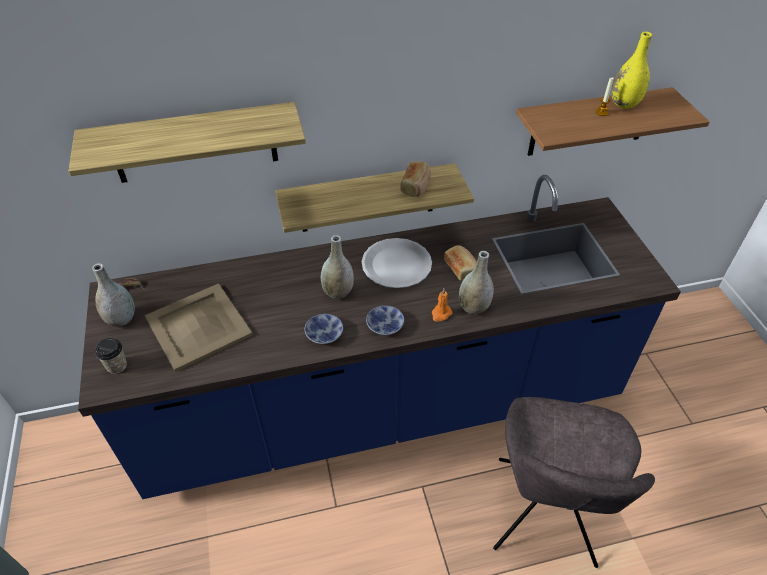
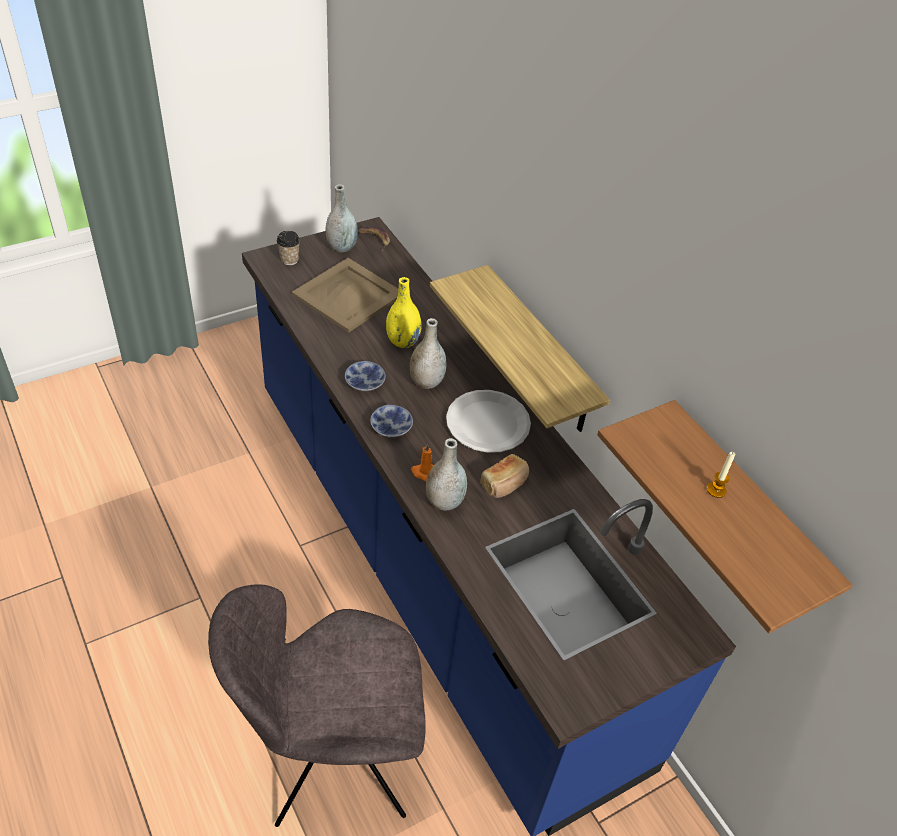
camera: 70 degrees right, 0 degrees up
(194, 143) = (458, 164): shelf -> none
(416, 186) = (545, 370): bread -> none
(624, 104) = (755, 517): yellow vase -> yellow vase (403, 341)

